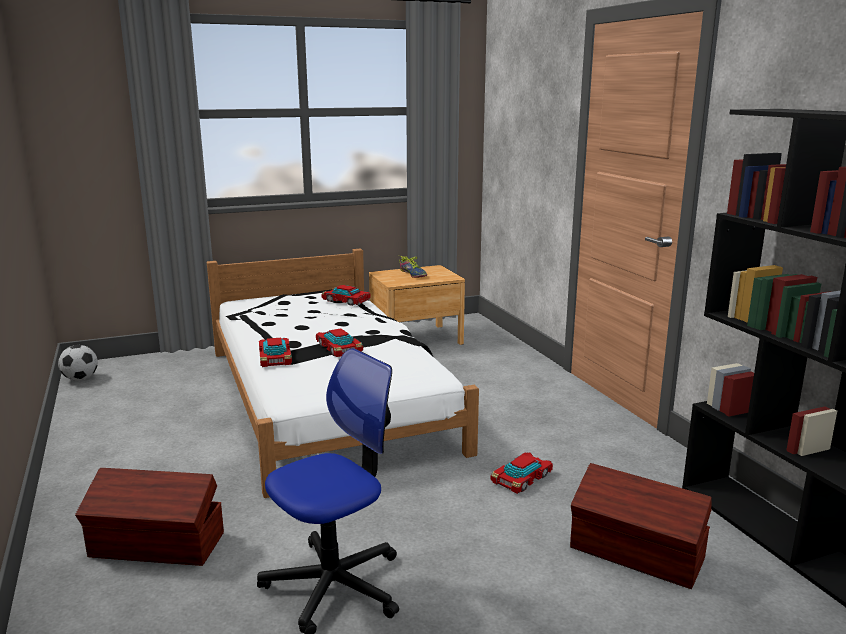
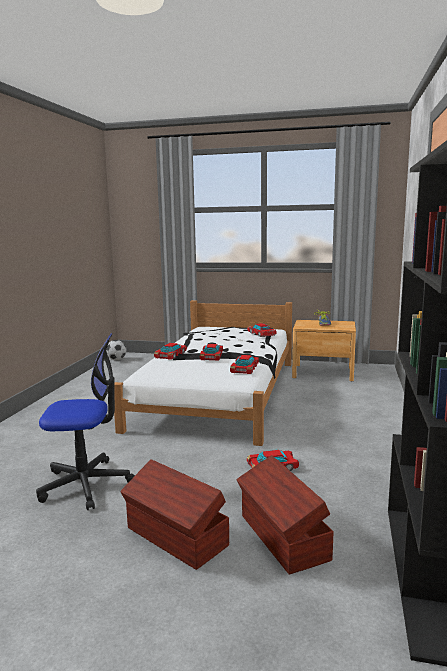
camera: 35 degrees right, 5 degrees down
(157, 546) = (42, 439): brown storage box -> brown storage box (176, 537)
(413, 358) = (245, 369): none -> toy car

